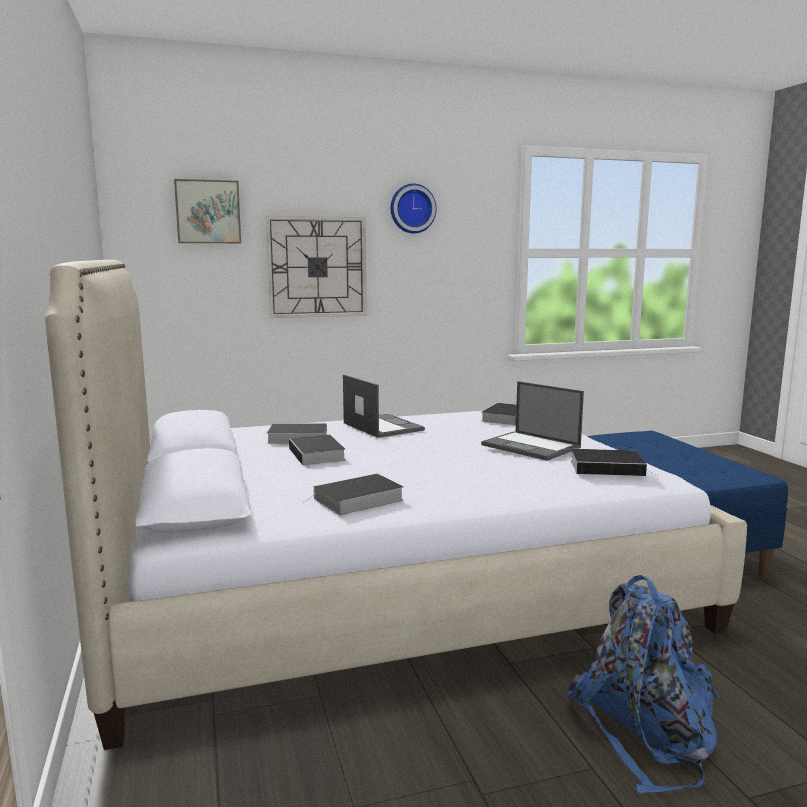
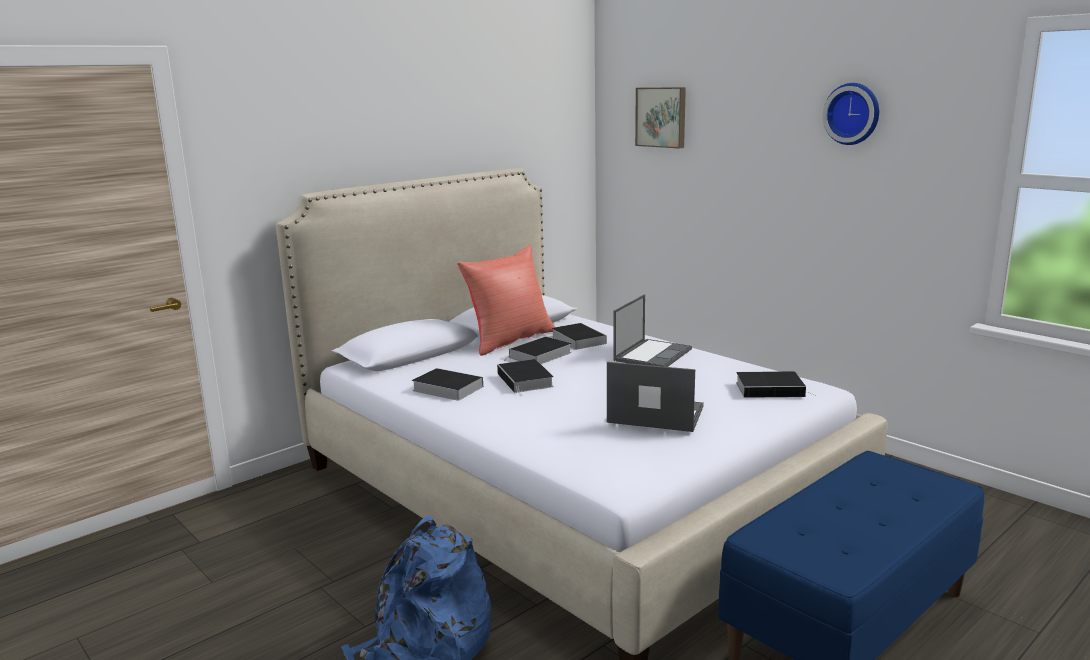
camera: 65 degrees right, 5 degrees up
(244, 457) = (509, 340): none -> red pillow
(317, 267) = (746, 177): wall clock -> none
(532, 446) = (654, 414): laptop -> laptop turned 90 degrees clockwise
(609, 467) = (619, 454): book -> book (526, 381)

